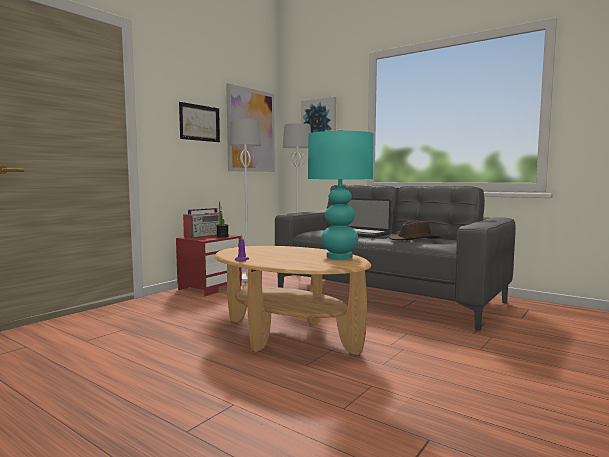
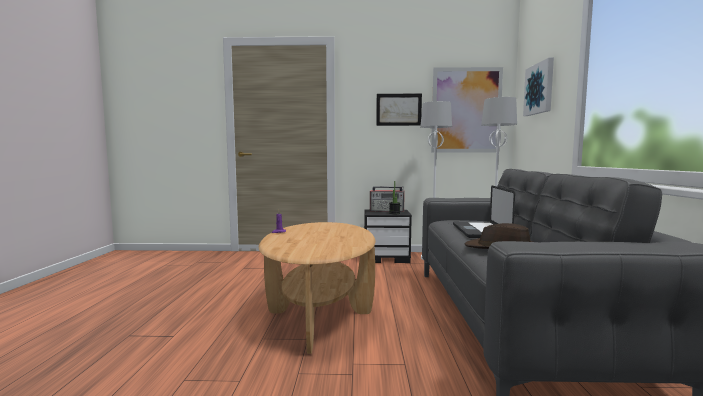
camera: 55 degrees right, 0 degrees up
(210, 287) = (387, 257): red nightstand -> black nightstand
(338, 256) = (339, 247): turquoise table lamp -> none

